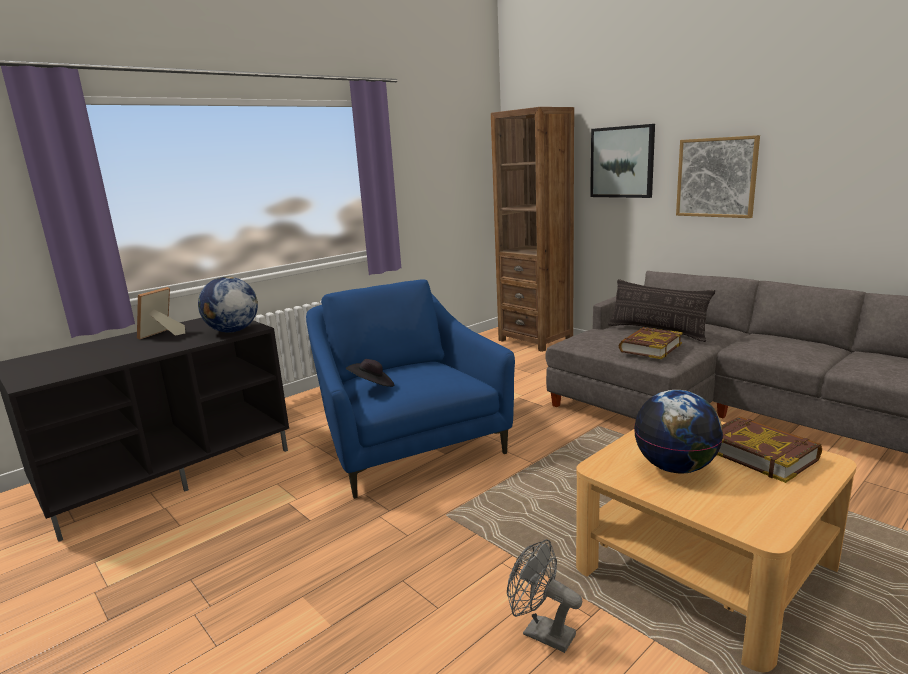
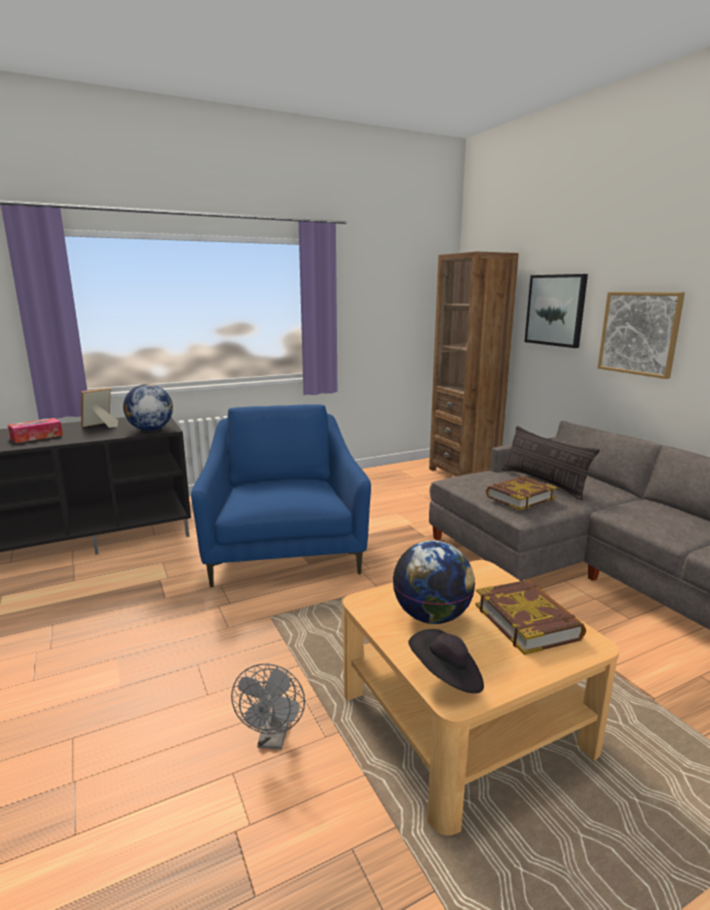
camera: 15 degrees right, 0 degrees up
(91, 357) = (36, 437): none -> tissue box
(372, 386) = (244, 493): black hat -> black hat (446, 677)
(541, 632) = (273, 739): grey fan -> grey fan turned 135 degrees counterclockwise

